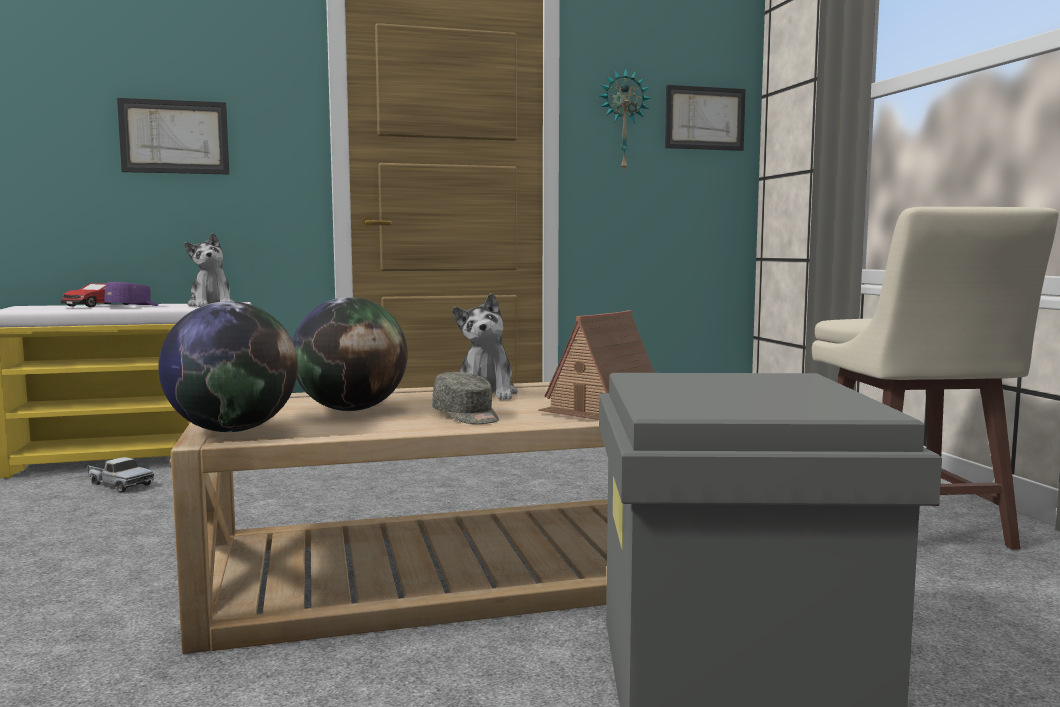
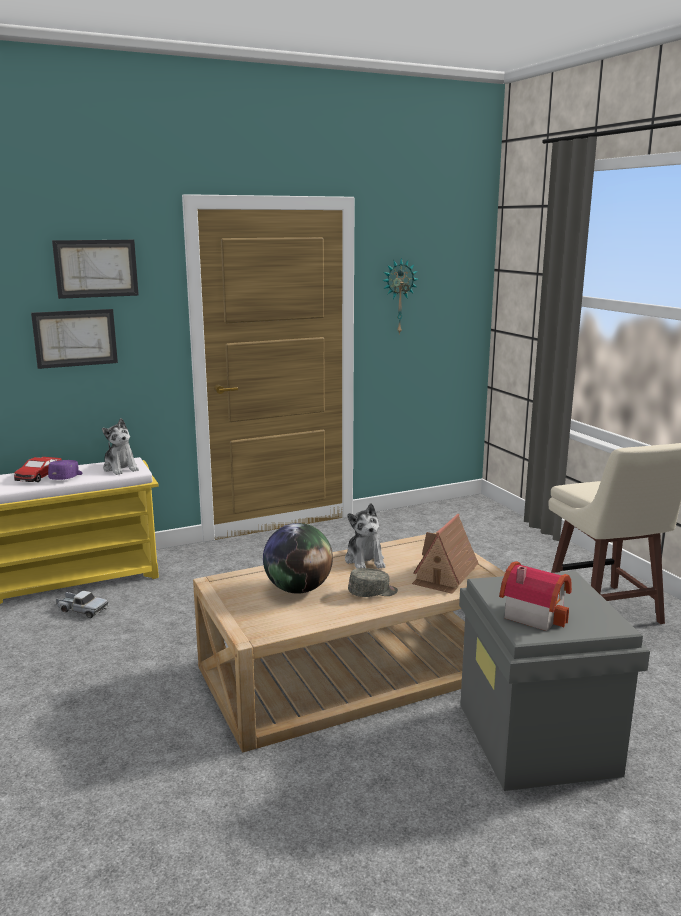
camera: 10 degrees left, 10 degrees up
(232, 430) = (252, 624): globe -> none
(467, 416) = (373, 592): grey cap -> grey cap turned 60 degrees counterclockwise
(703, 397) = (533, 613): none -> toy house
(704, 118) = (455, 289): picture -> picture (96, 268)

